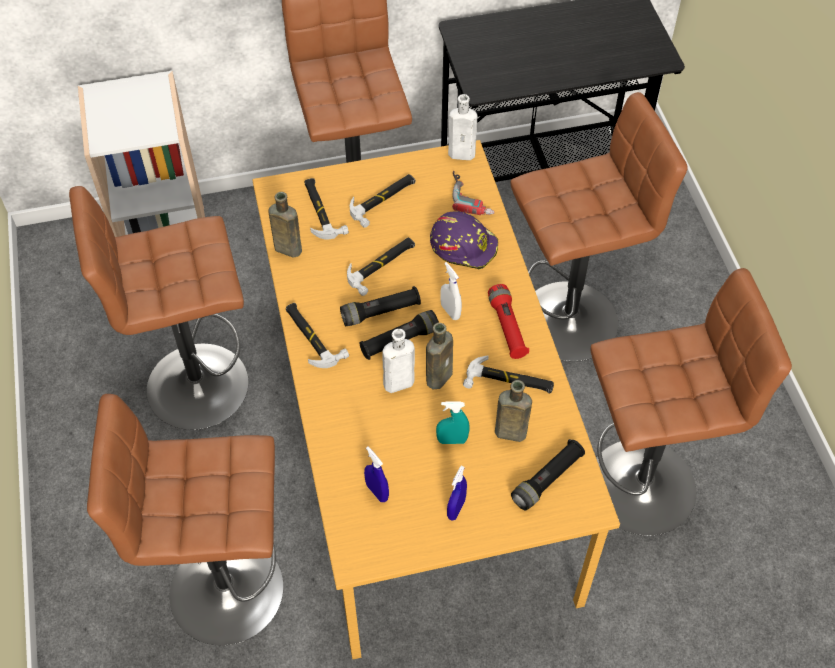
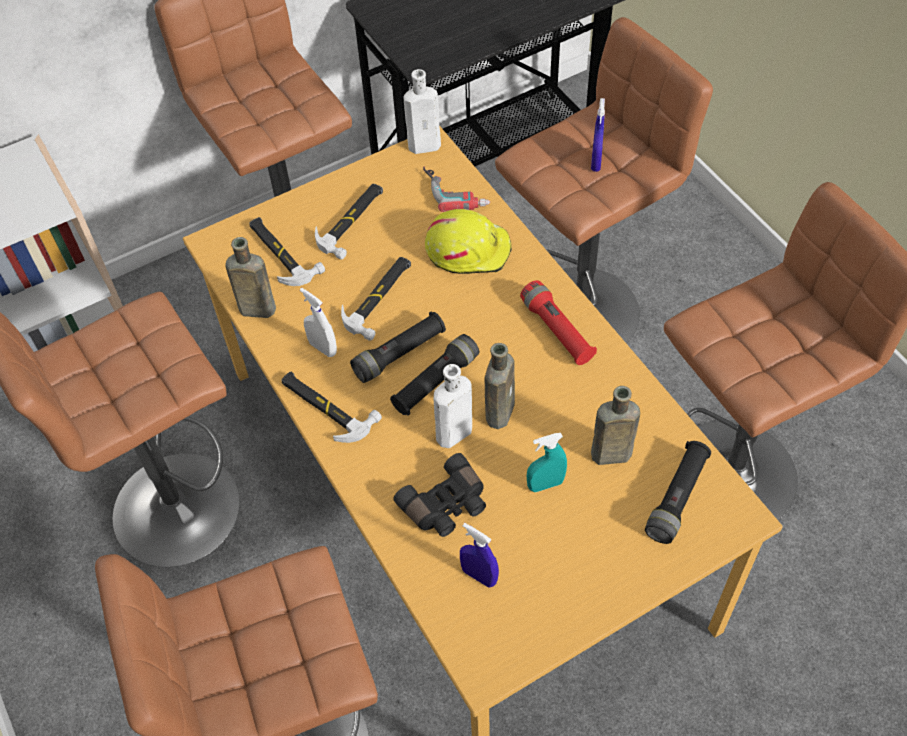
camera: 15 degrees left, 0 degrees up
(372, 434) = (446, 506): none -> black binoculars
(450, 311) = (482, 330): white spray bottle -> white spray bottle (323, 348)
(456, 509) = (583, 567): blue spray bottle -> blue spray bottle (596, 162)
(464, 245) = (468, 249): purple hard hat -> yellow hard hat
(509, 381) = (585, 393): hammer -> none

